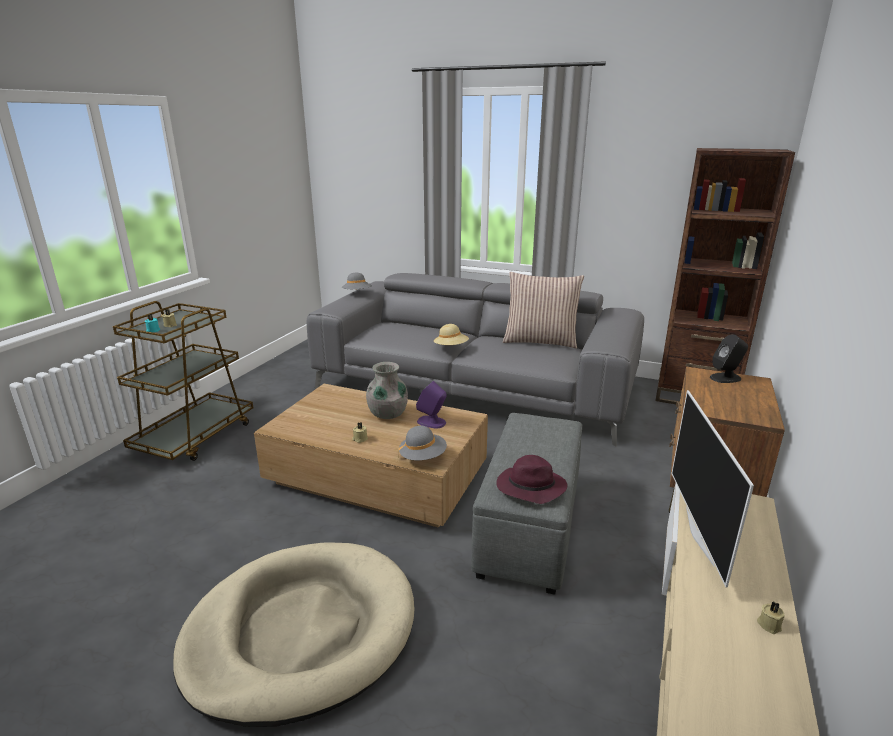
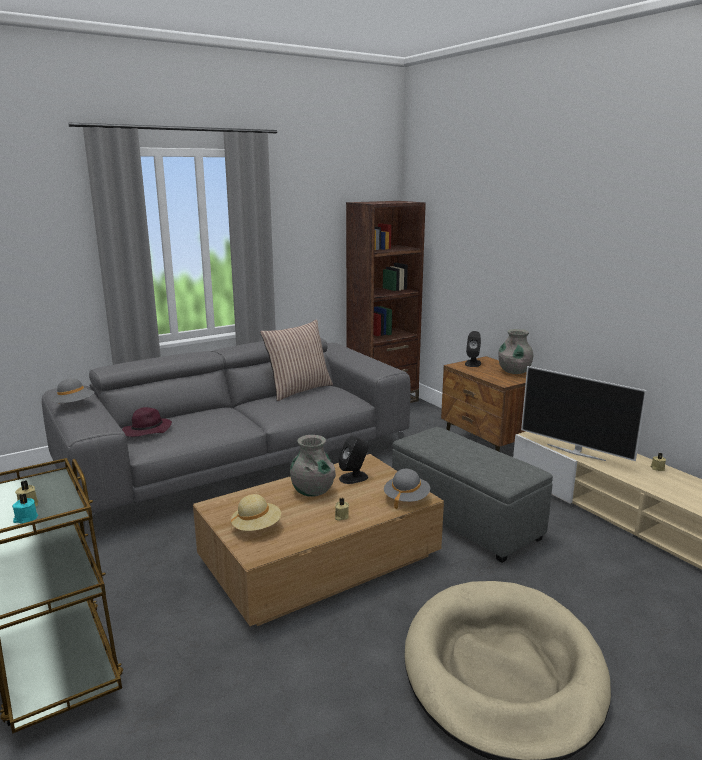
camera: 55 degrees left, 5 degrees down
(432, 422) = (354, 477): purple speaker -> black speaker
(451, 347) = (251, 420): beige hat -> beige hat (256, 527)
(529, 488) = (511, 469): purple hat -> purple hat (147, 431)
(752, 405) = (514, 372): none -> grey vase

